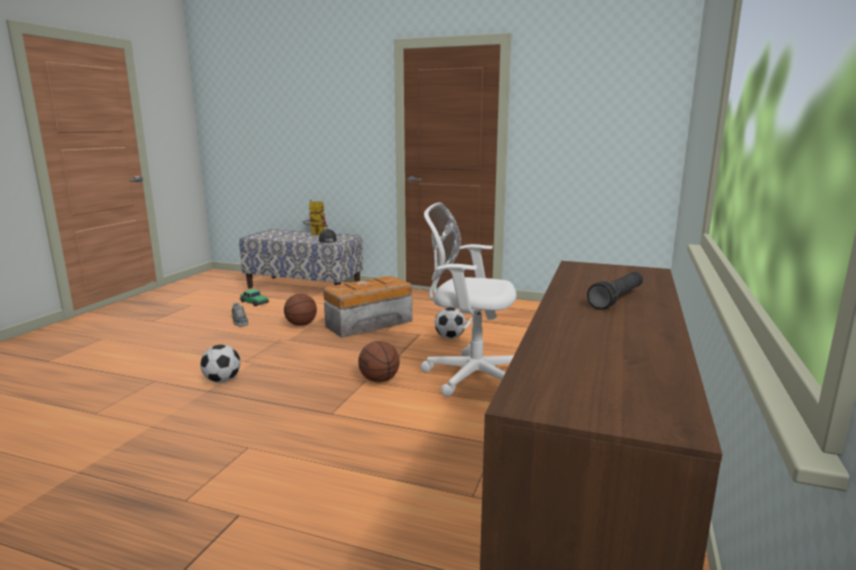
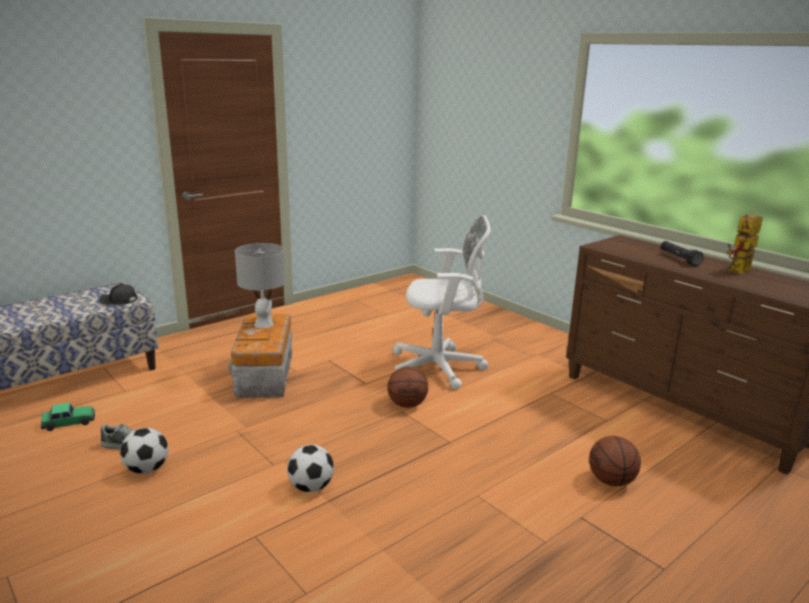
camera: 60 degrees left, 5 degrees up
(301, 324) = (208, 409): basketball -> basketball (611, 481)
(315, 234) = (62, 299): toy robot -> toy robot (739, 271)
(379, 282) = (264, 324): none -> grey table lamp
(450, 337) = (354, 351): football -> football (147, 469)
(470, 376) = (441, 368): white office chair -> white office chair turned 135 degrees counterclockwise

